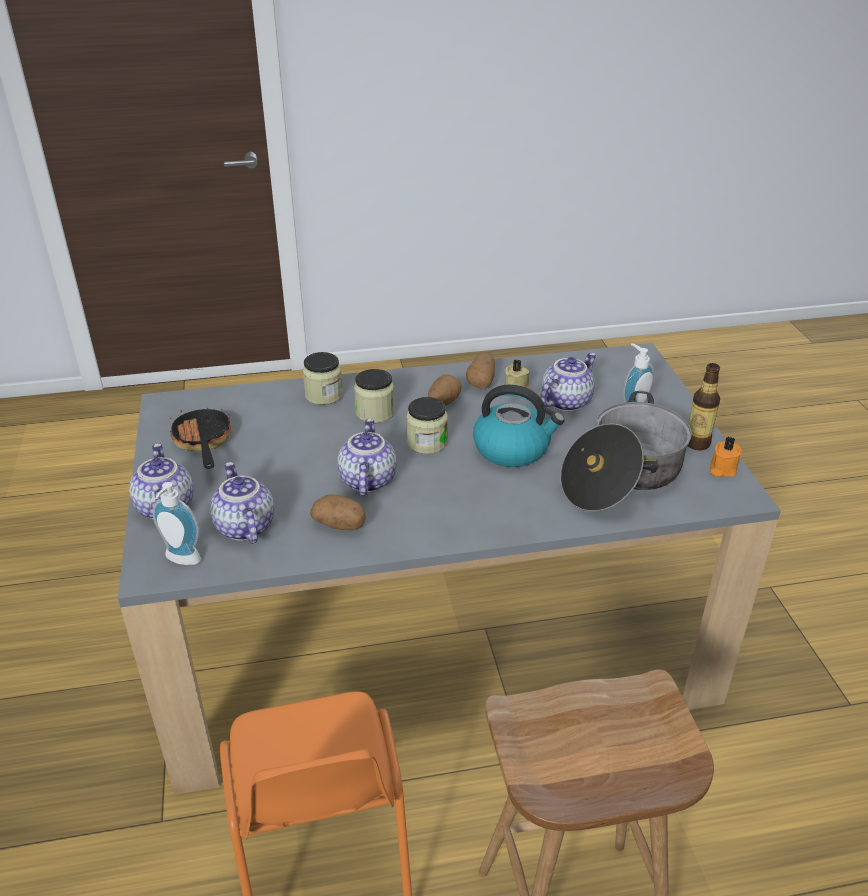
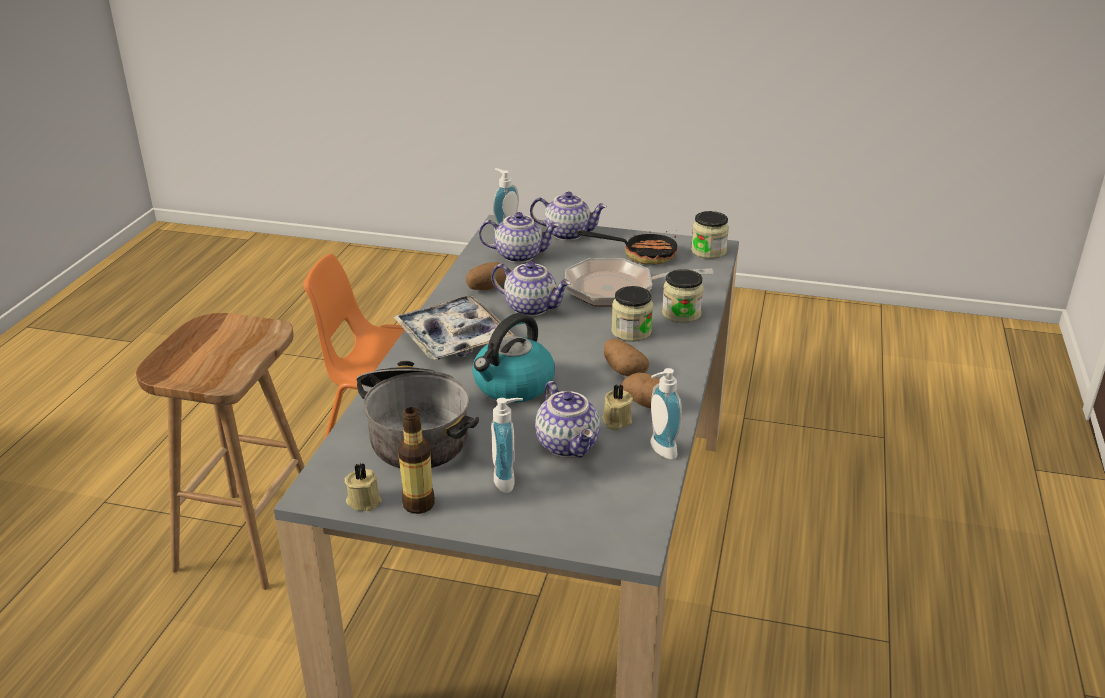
camera: 115 degrees right, 5 degrees down
(295, 439) = (617, 289): none -> frying pan
(427, 443) = (561, 345): jar -> jar (708, 251)
(461, 510) = (453, 338): none -> tray
(535, 365) = (659, 450): none -> soap dispenser
(721, 469) = (364, 500): orange candle -> beige candle

